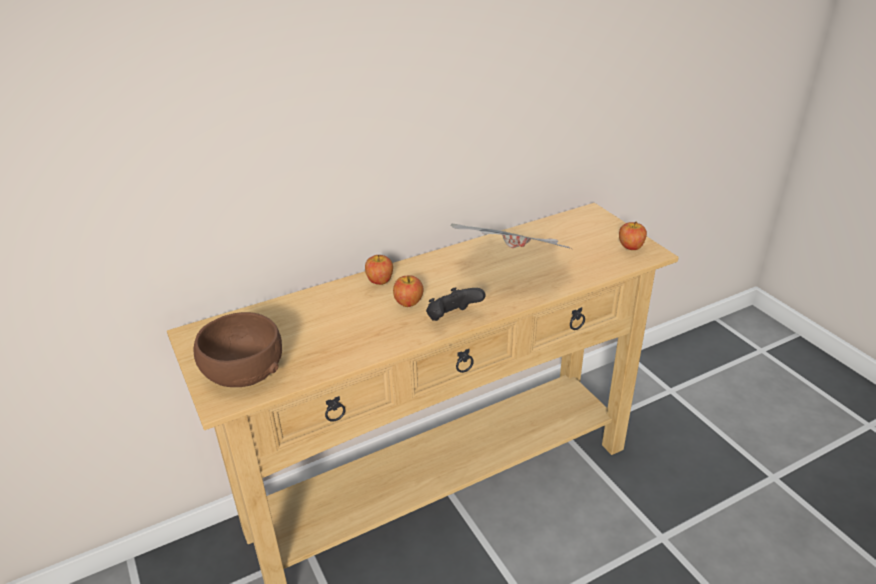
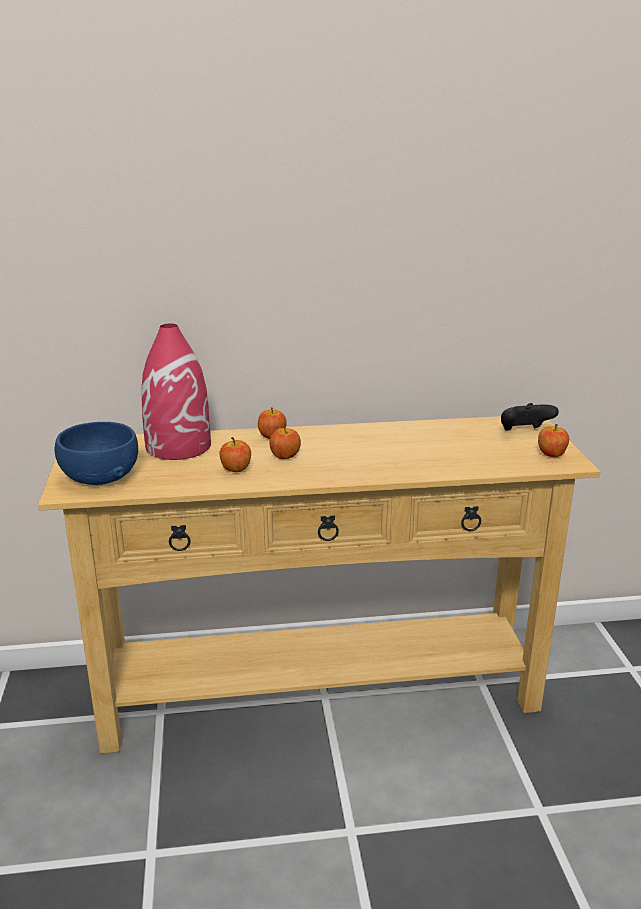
camera: 20 degrees right, 10 degrees down
(243, 372) = (99, 476): brown bowl -> blue bowl
(297, 314) = (179, 446): none -> red vase
(373, 329) = (236, 469): none -> apple
(452, 319) = (316, 475): black game controller -> black game controller (524, 432)
(515, 264) = (414, 447): newspaper -> none

